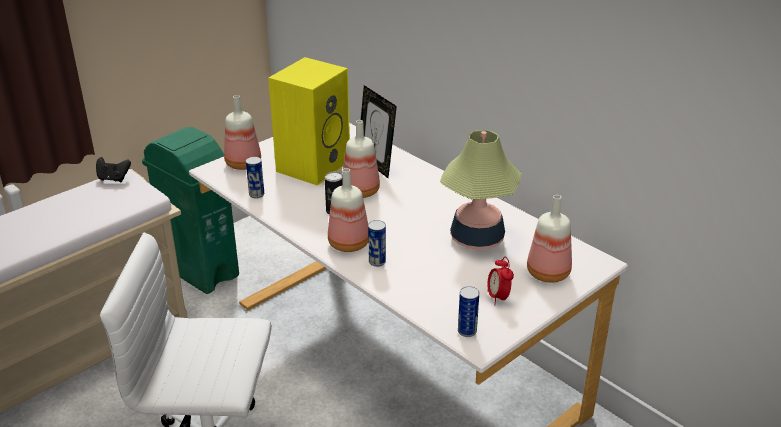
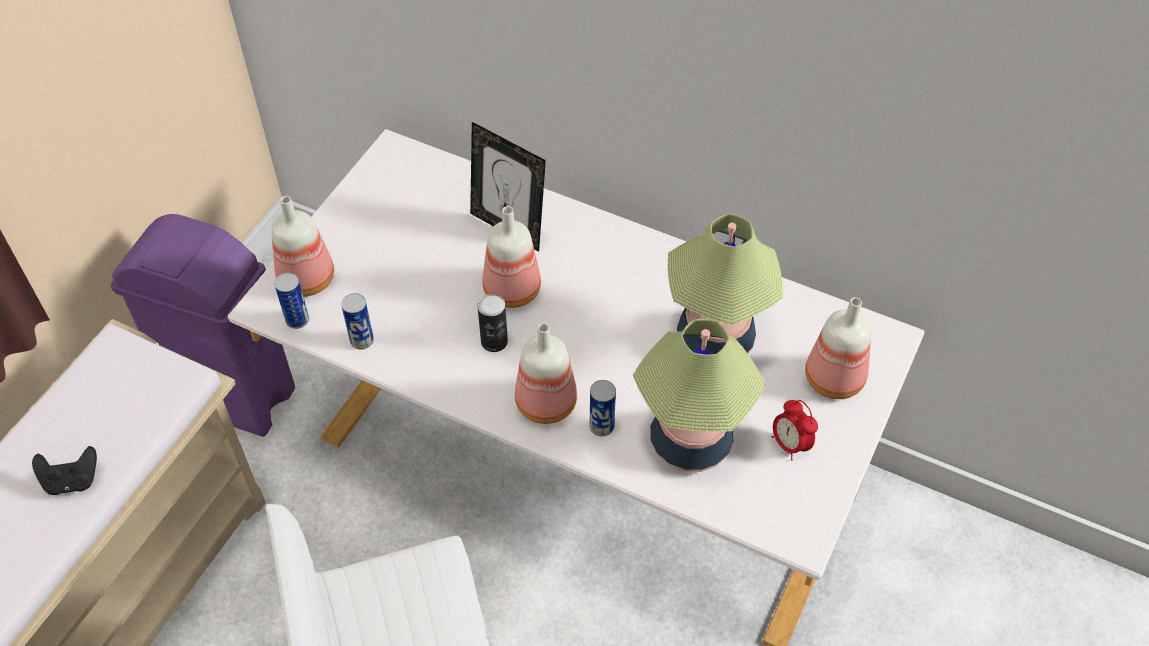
camera: 20 degrees left, 20 degrees up
(113, 179) = (103, 356): black game controller -> black game controller (72, 481)
(201, 271) = (234, 396): green trash can -> purple trash can
(313, 165) = (415, 252): yellow speaker -> none
(431, 281) = (690, 441): none -> table lamp
(467, 331) = (776, 519): can -> can (297, 320)

